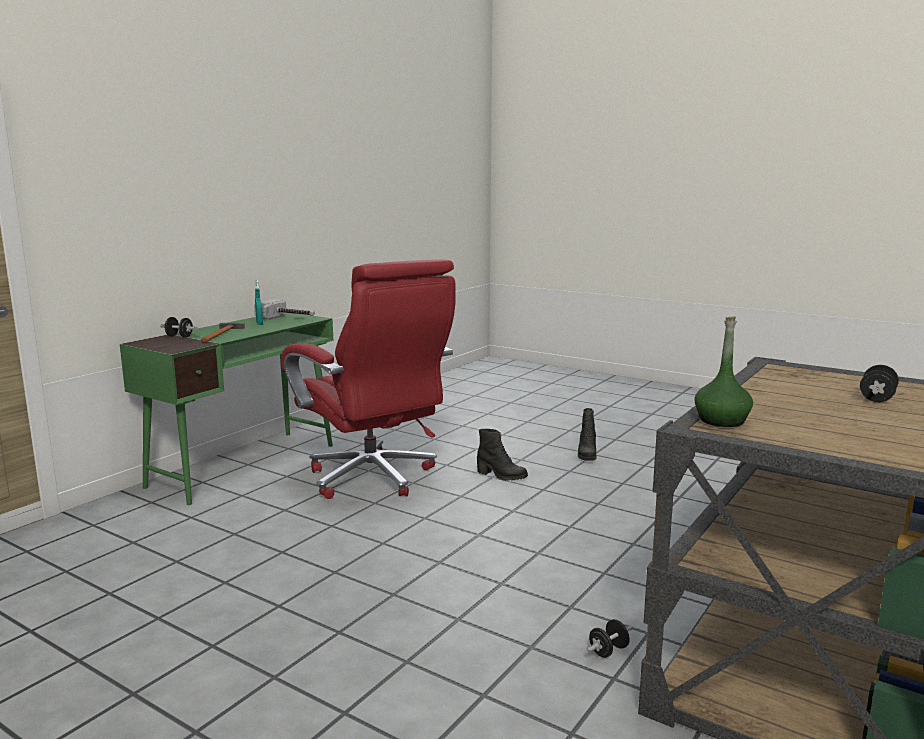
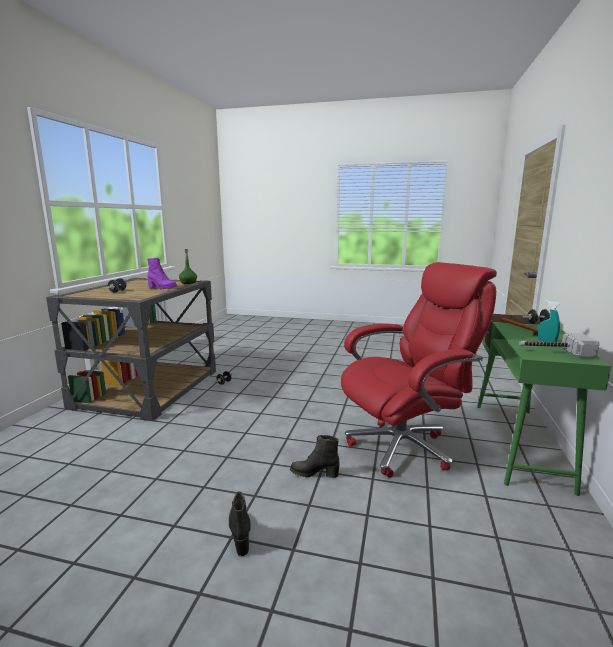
camera: 160 degrees right, 0 degrees up
(375, 480) = (405, 447): red office chair -> red office chair turned 120 degrees clockwise
(772, 398) = (162, 288): none -> purple boot

